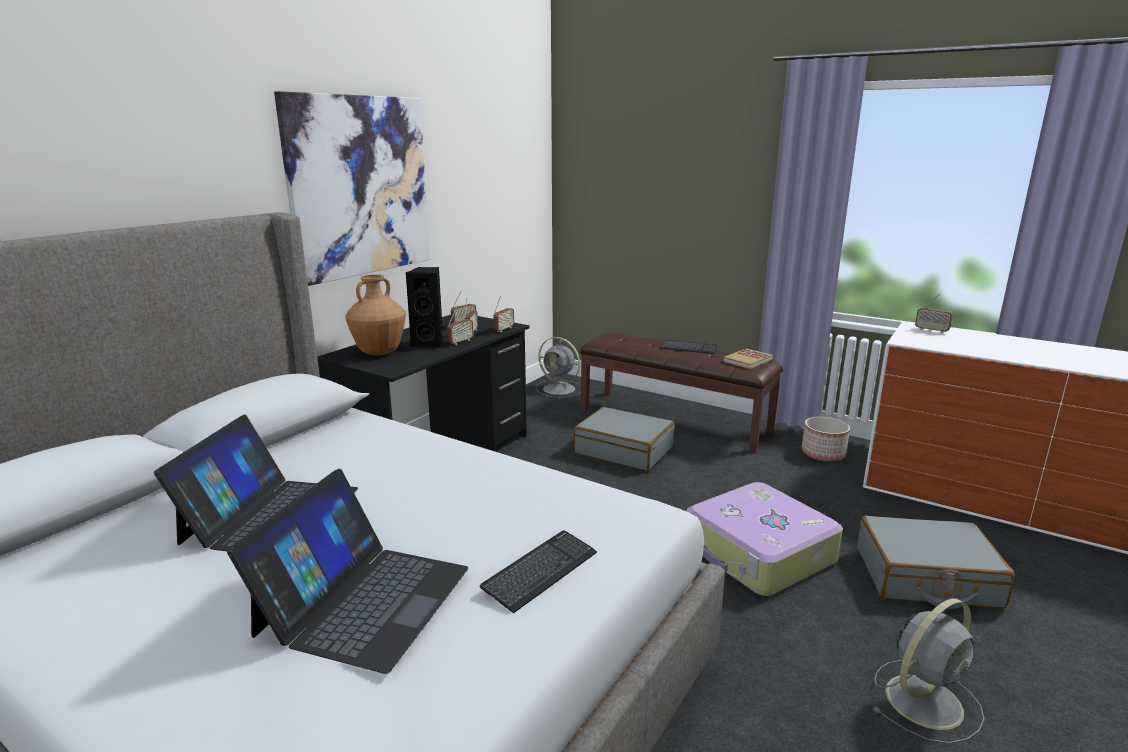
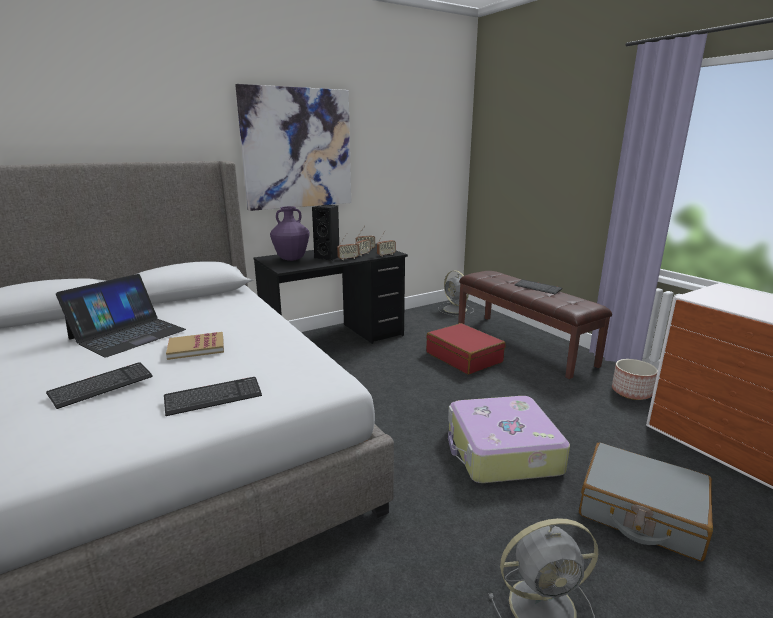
camera: 25 degrees right, 0 degrees up
(364, 600) = (102, 386): laptop -> keyboard
(379, 353) = (291, 259): brown vase -> purple vase
(624, 450) = (464, 357): grey suitcase -> red suitcase
(747, 361) = (578, 303): book -> book (196, 348)
(931, 330) = (739, 293): radio -> none

